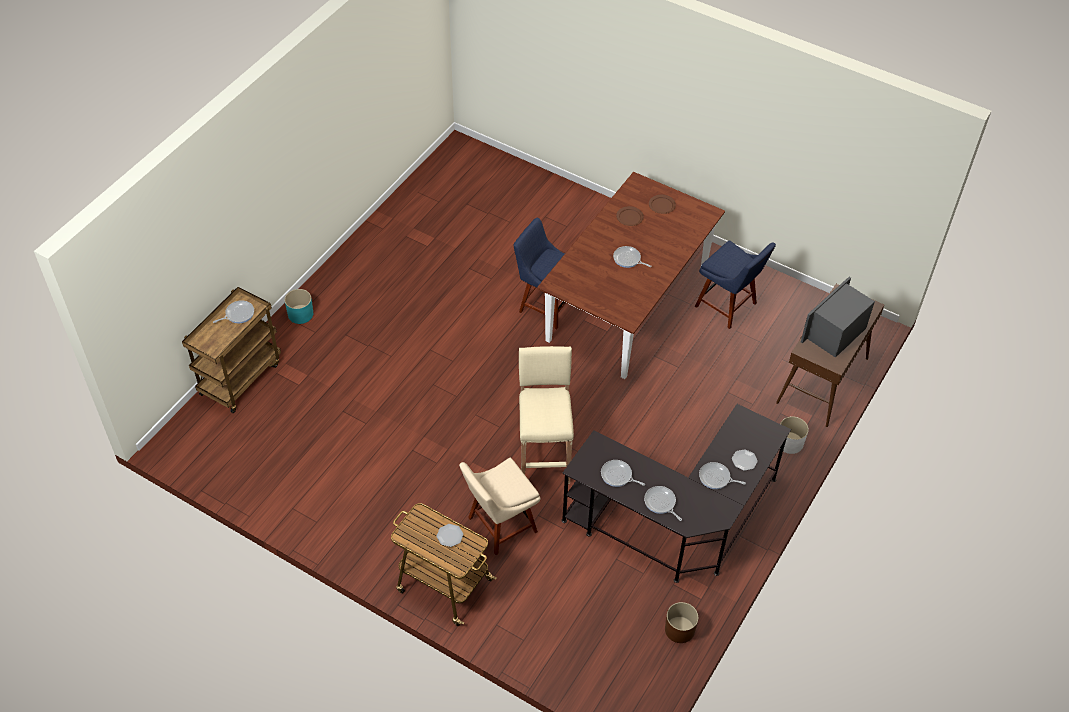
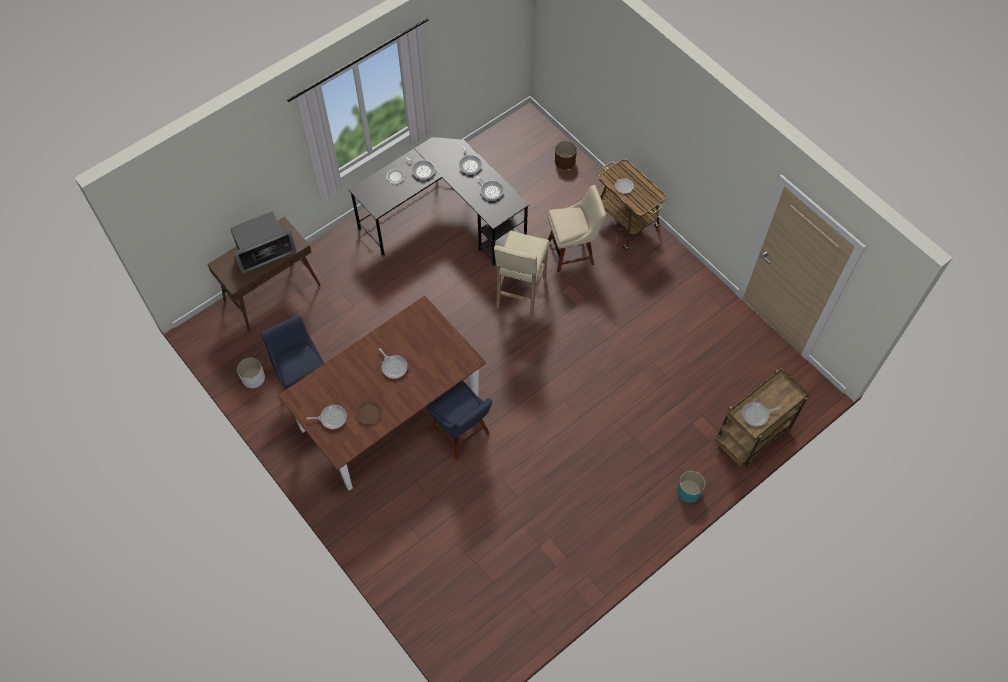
camera: 160 degrees left, 10 degrees up
(662, 205) = (332, 418): brown plate -> frying pan
(679, 629) = (479, 154): brown planter -> brown planter (565, 161)
(789, 442) = (330, 252): white planter -> white planter (253, 378)

